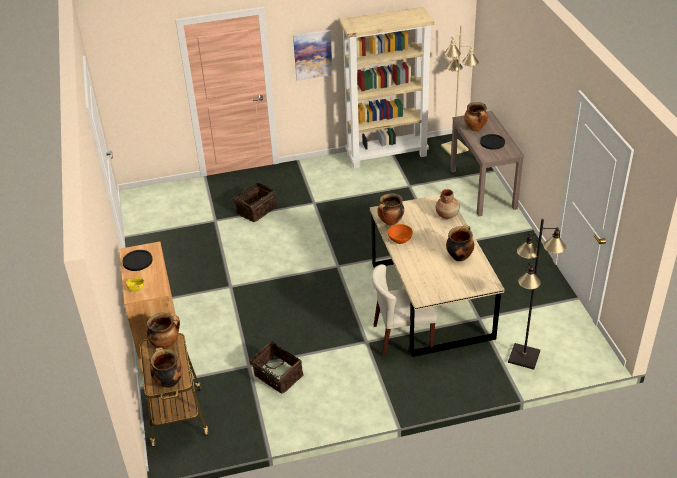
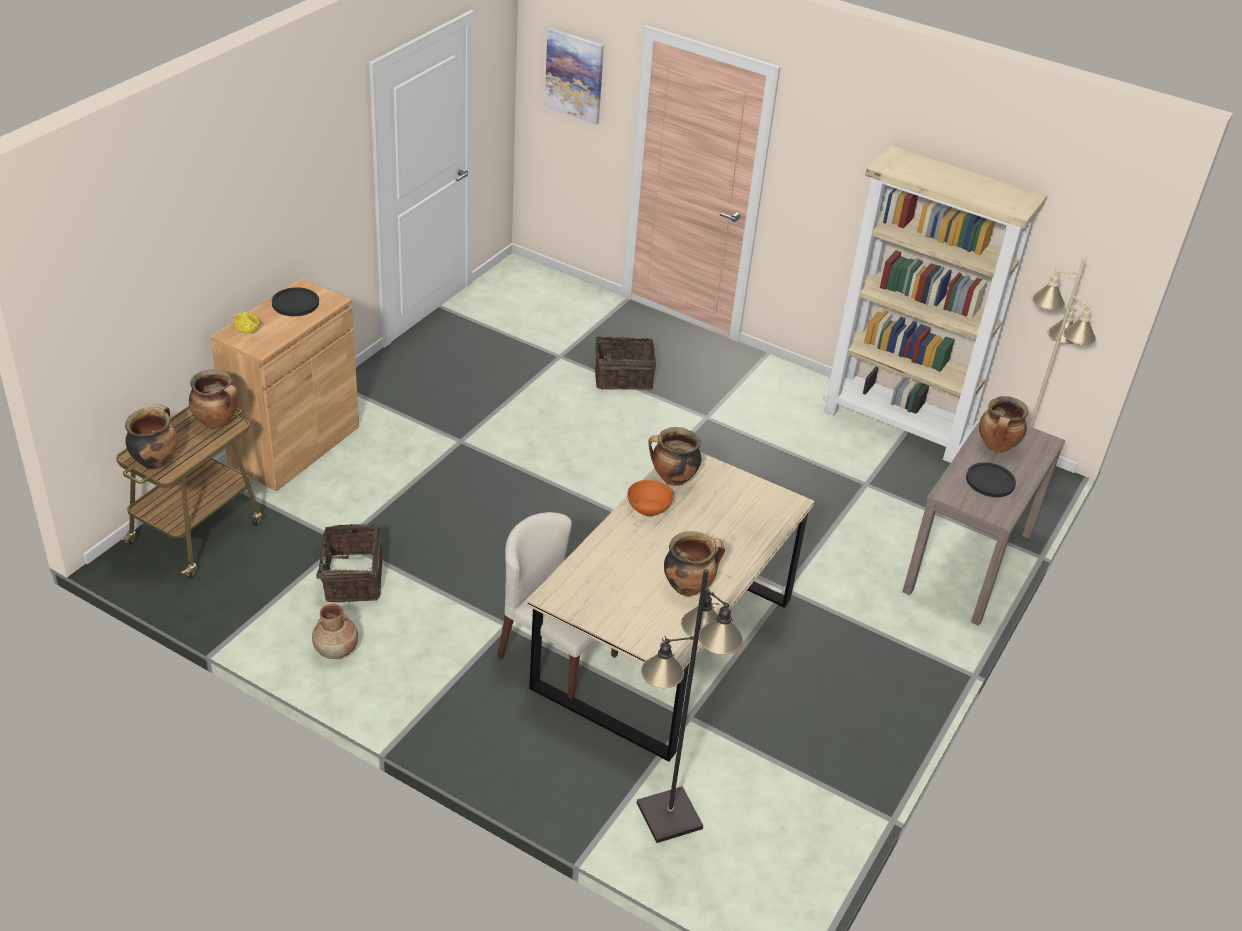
camera: 40 degrees right, 0 degrees up
(312, 54) = (835, 187): picture -> picture (574, 76)
(447, 215) = (762, 525): brown vase -> brown vase (336, 650)

